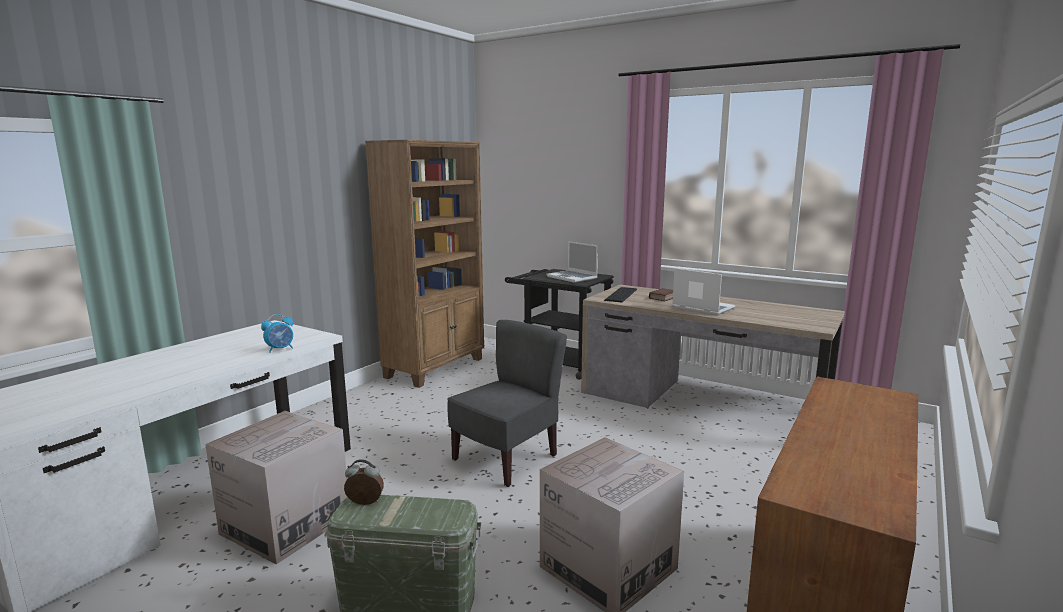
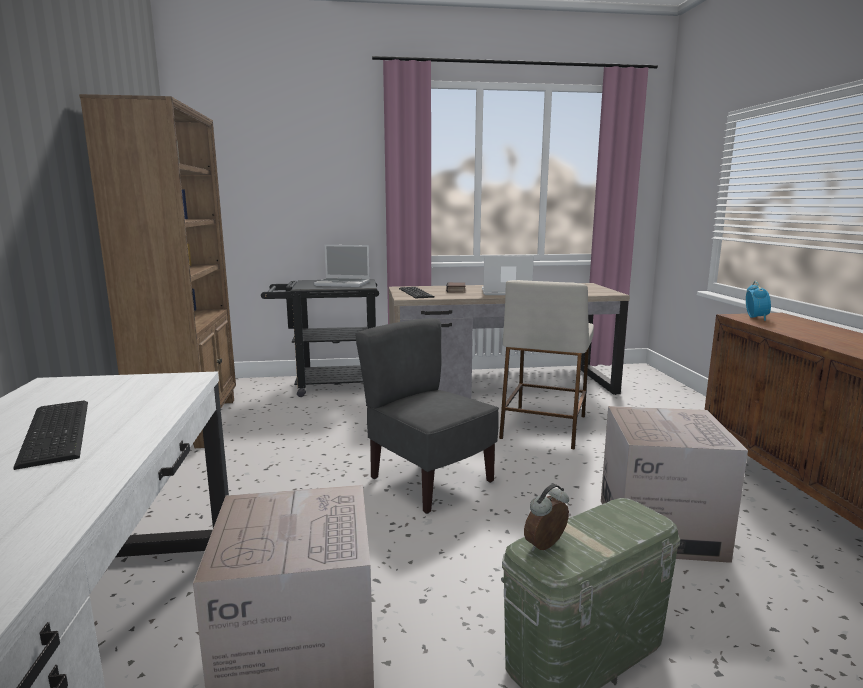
camera: 40 degrees left, 0 degrees up
(221, 351) = (59, 430): none -> keyboard
(280, 349) = (169, 403): alarm clock -> alarm clock (755, 318)
(506, 458) = (429, 481): grey chair -> grey chair turned 45 degrees counterclockwise
(672, 450) = (543, 426): none -> beige stool

